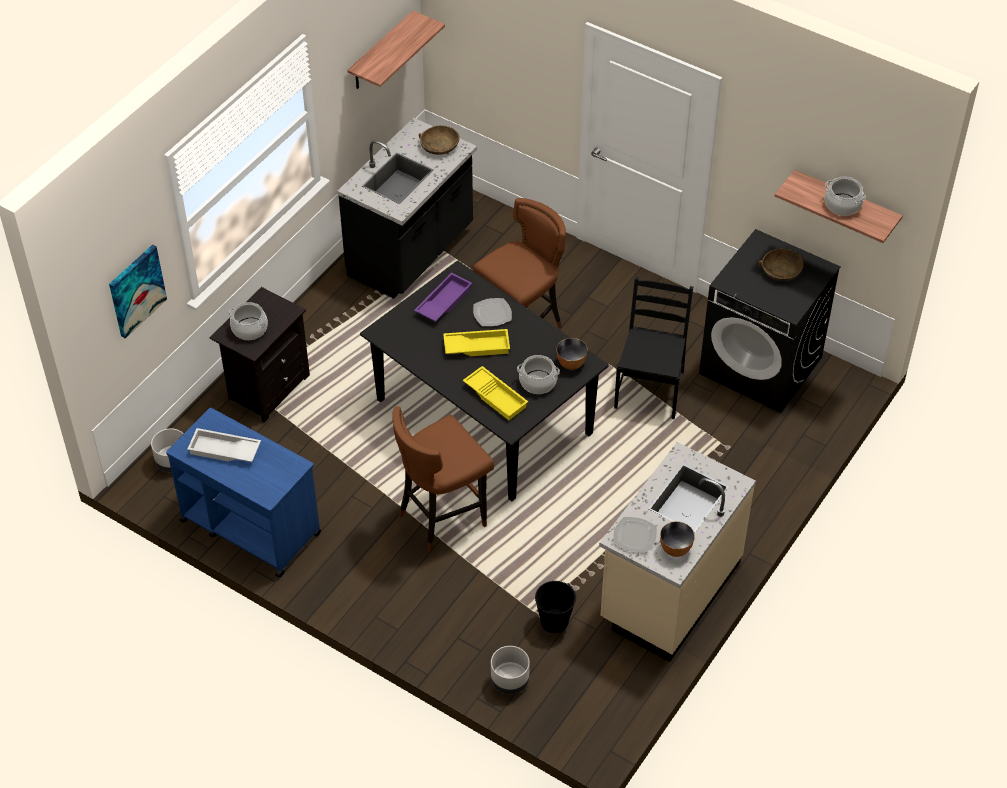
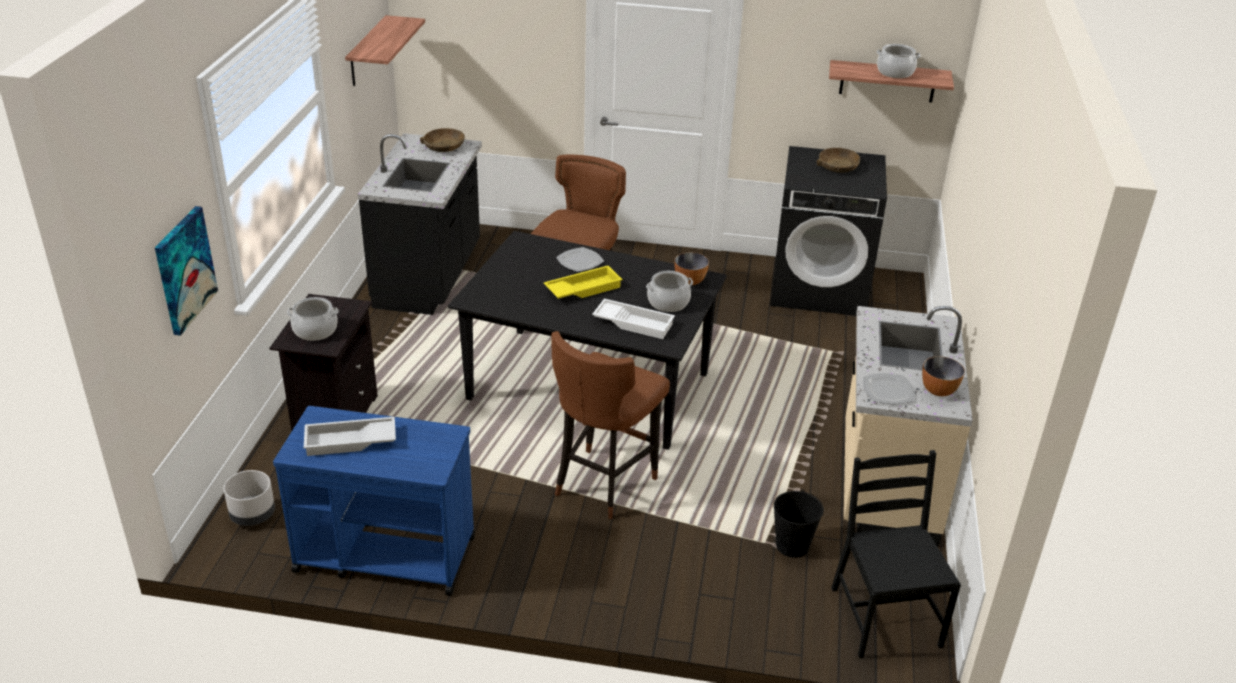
camera: 25 degrees left, 15 degrees down
(443, 301) = (521, 262): purple tray -> none
(496, 396) = (634, 323): yellow tray -> white tray
(510, 680) = (788, 619): grey planter -> none
(650, 389) = (734, 327): black chair -> black chair (883, 616)

